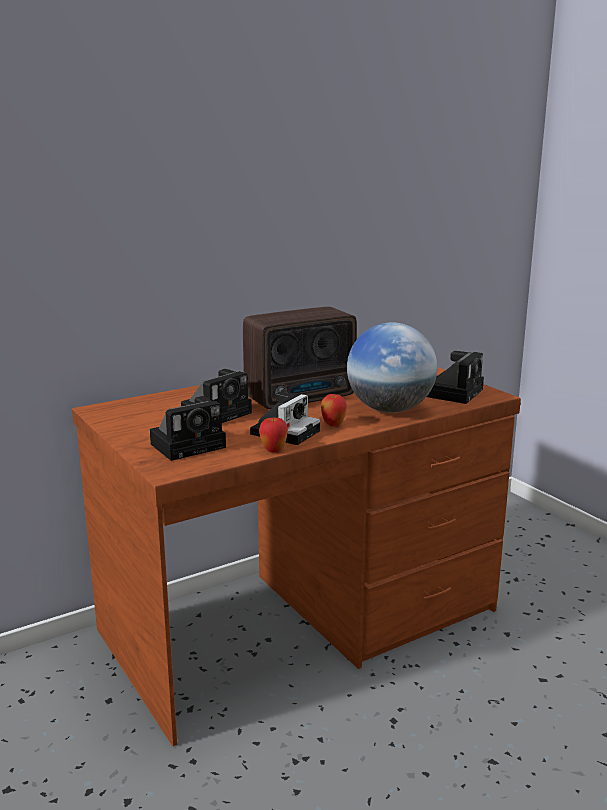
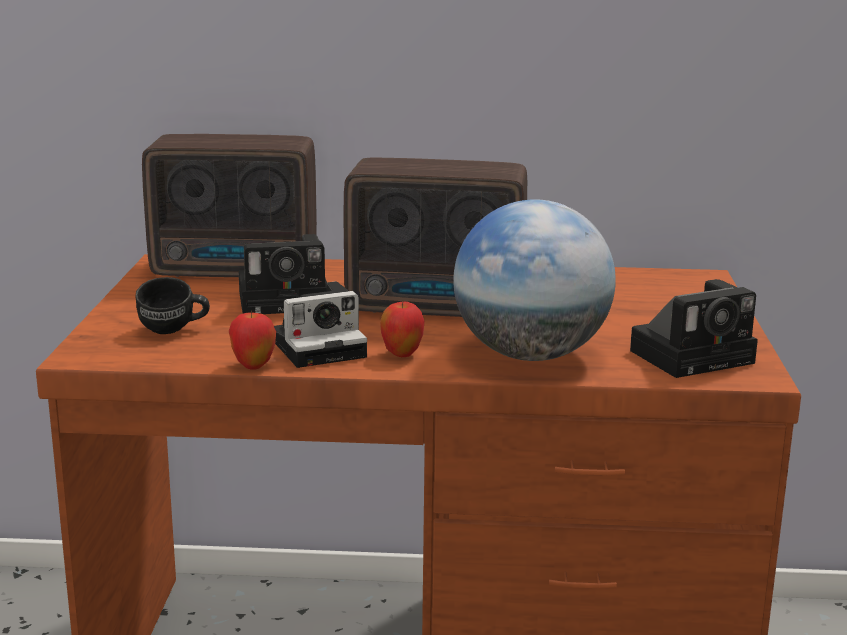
camera: 35 degrees right, 0 degrees up
(154, 404) = (238, 271): none -> radio
(190, 445) = (174, 331): camera -> black mug

